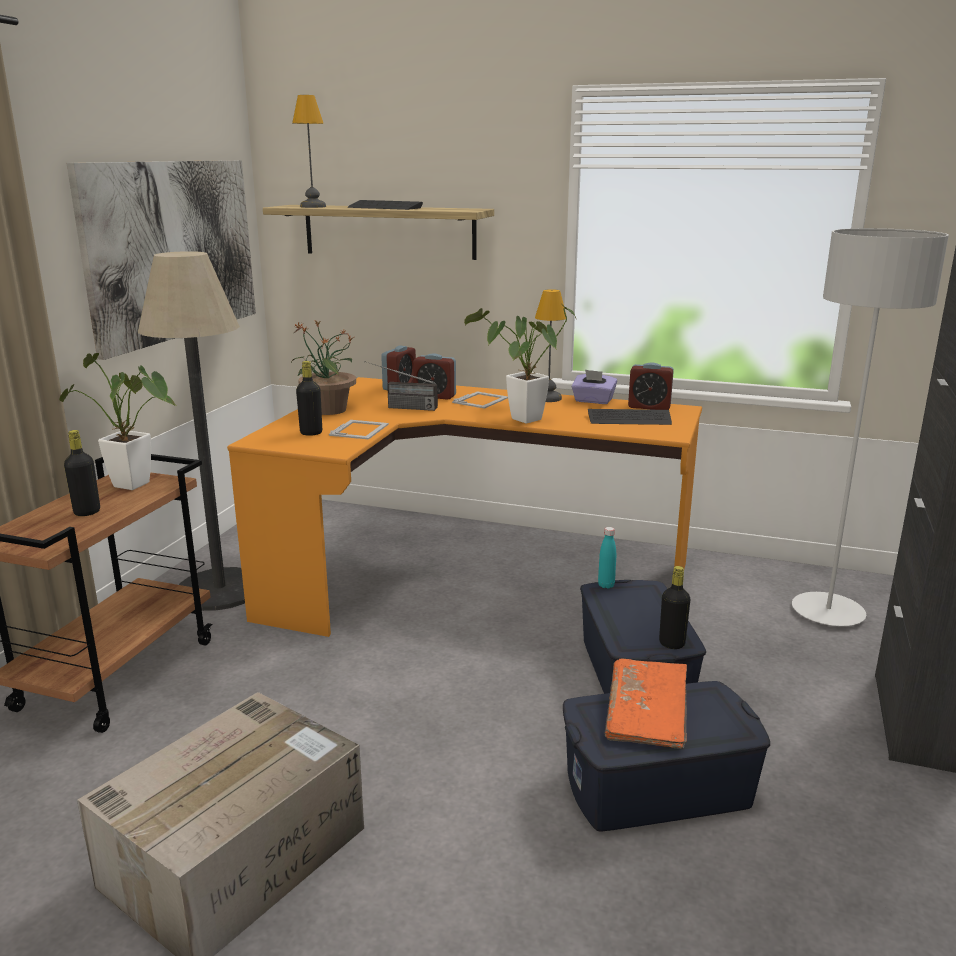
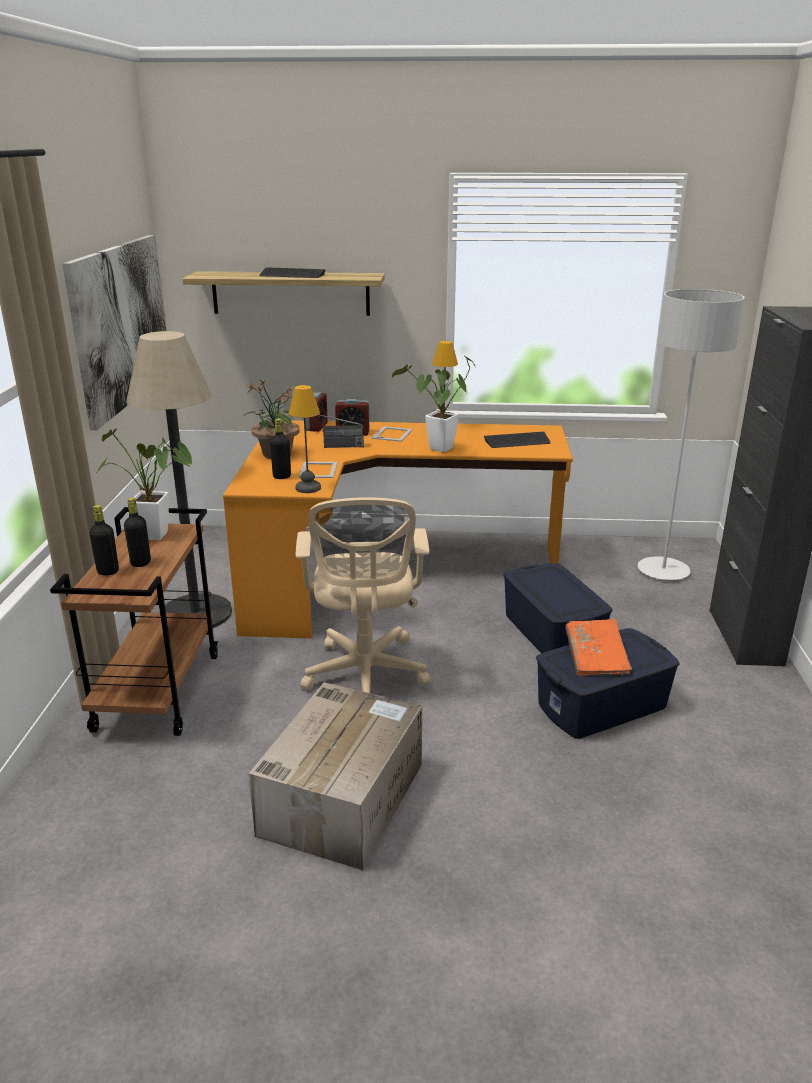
camera: 15 degrees left, 5 degrees up
(313, 207) = (227, 275): table lamp -> table lamp (308, 488)
(363, 694) = (365, 676): none -> beige office chair
(593, 401) = (479, 427): purple tissue box -> none
(606, 585) = (521, 571): turquoise bottle -> none
(649, 407) = (524, 429): alarm clock -> none
(671, 643) = (588, 607): black bottle -> black bottle (108, 571)

